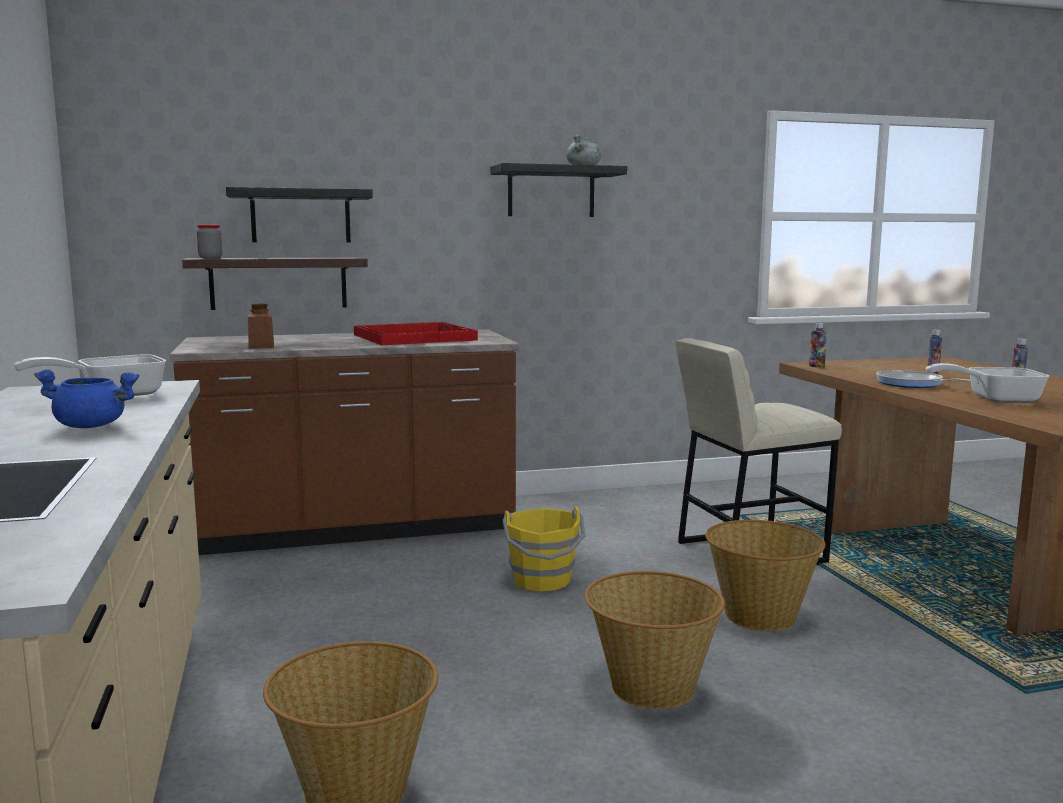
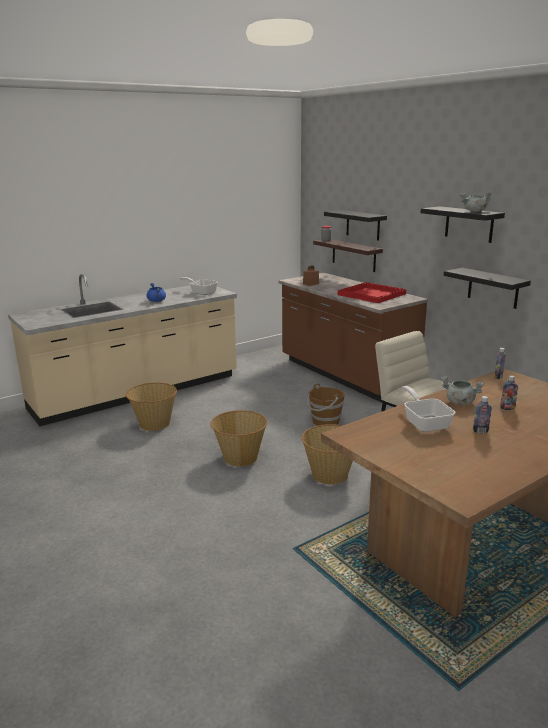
camera: 70 degrees right, 10 degrees up
(542, 581) = (325, 421): yellow bucket -> brown bucket
(604, 286) = (493, 288): none -> black shelf
(912, 384) = (459, 402): frying pan -> grey cooking pot

